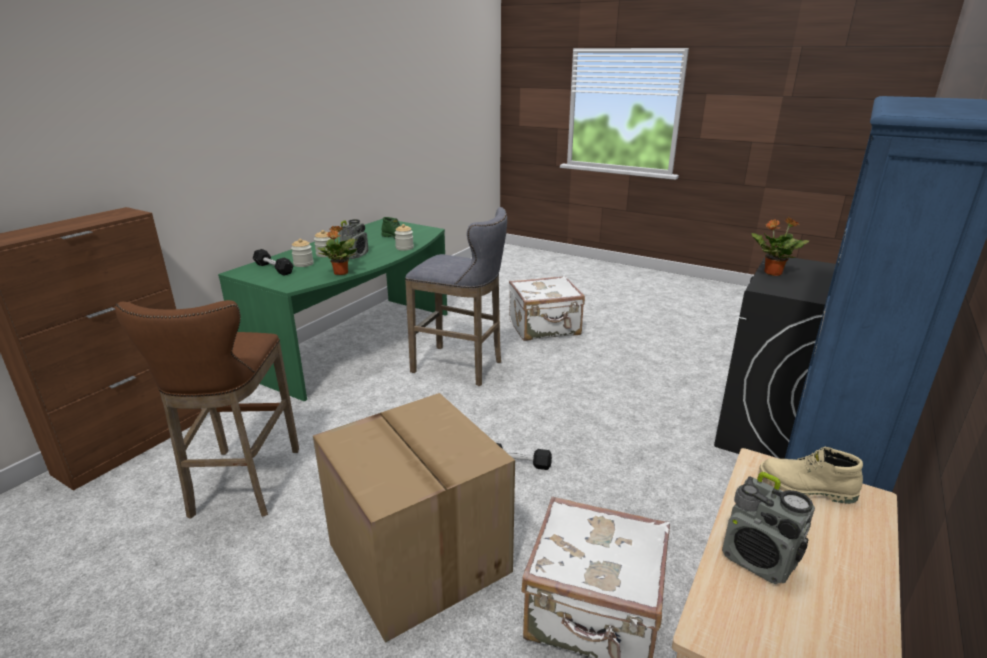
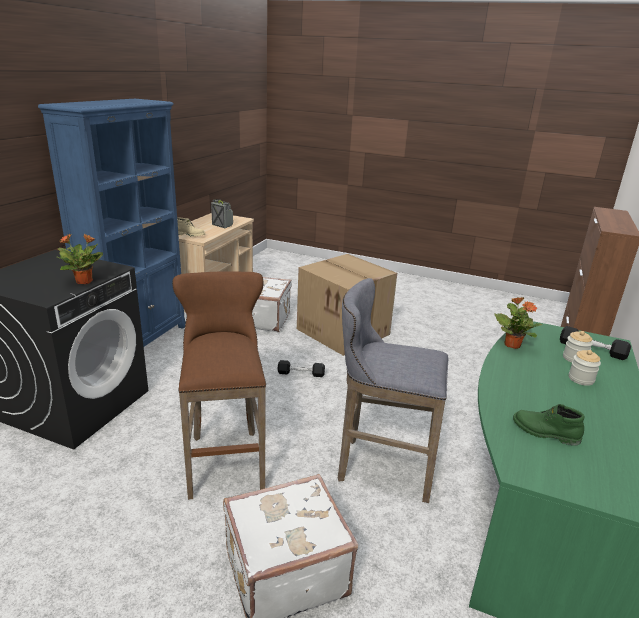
camera: 170 degrees right, 0 degrees up
(243, 485) = (464, 354): brown stool -> brown stool (225, 459)
(355, 255) = (542, 379): radio -> none
(404, 248) = (500, 401): jar -> none

